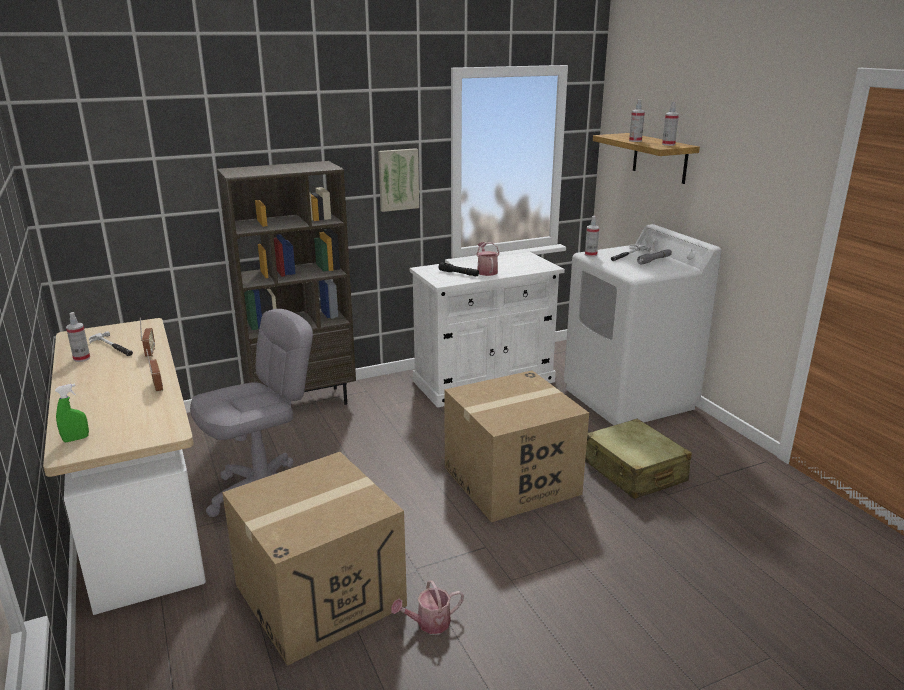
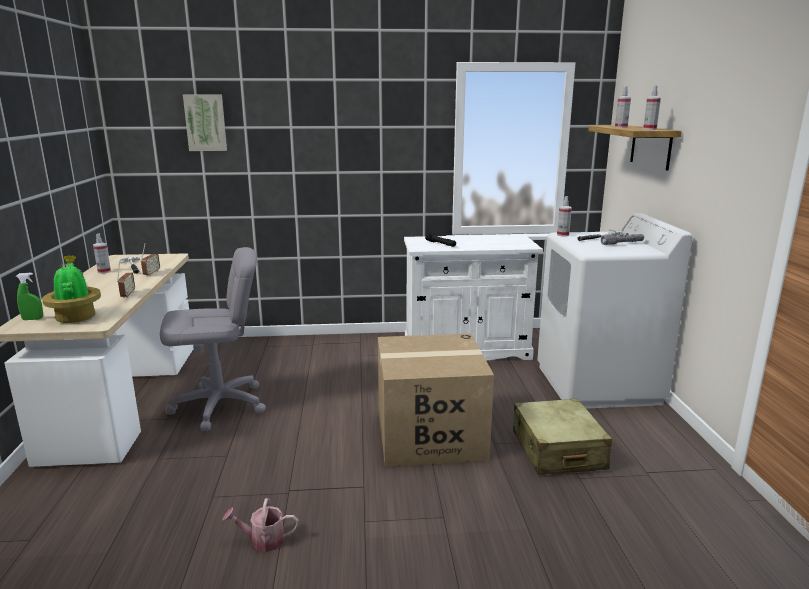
camera: 20 degrees right, 5 degrees down
(130, 427) = (76, 317): none -> potted plant
(302, 403) = (303, 343): brown bookcase -> none
(320, 595) = (196, 493): cardboard box -> none
(398, 179) = (402, 159): picture -> picture (206, 123)
(486, 271) = (467, 244): watering can -> none

